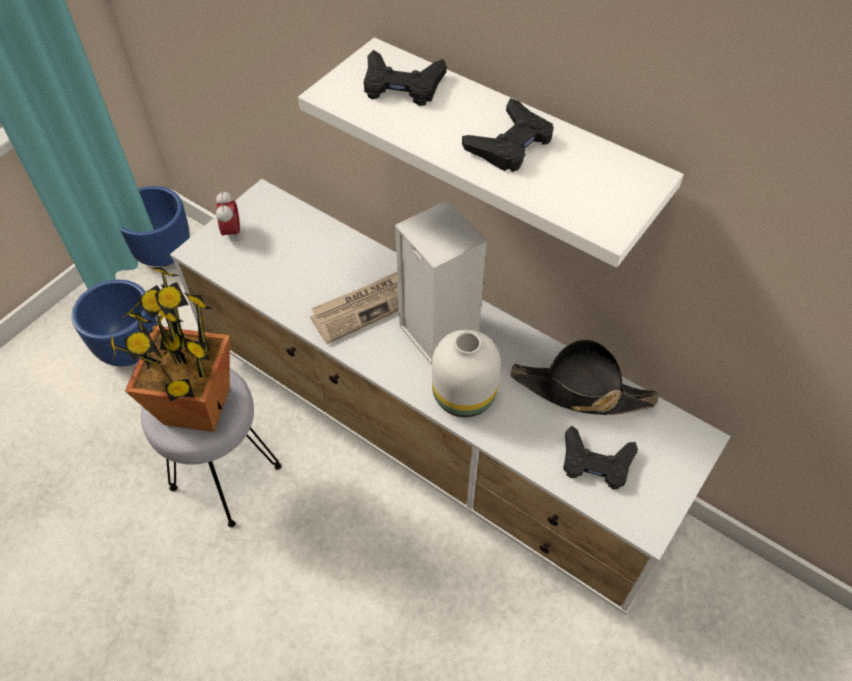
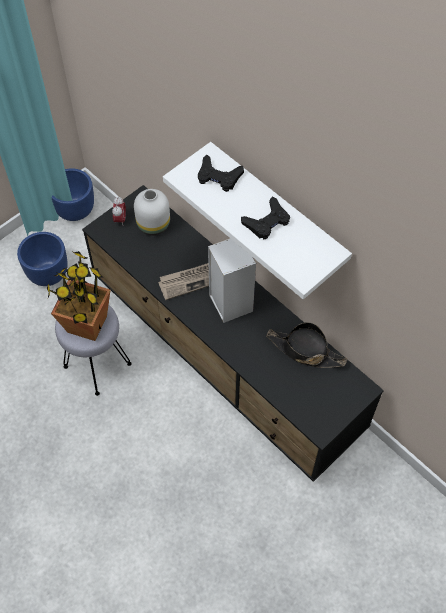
camera: 10 degrees right, 5 degrees up
(428, 435) = (224, 359): white tv stand -> black tv stand
(465, 396) = (238, 343): white vase -> white vase (154, 225)
(596, 462) = (302, 393): black game controller -> none

